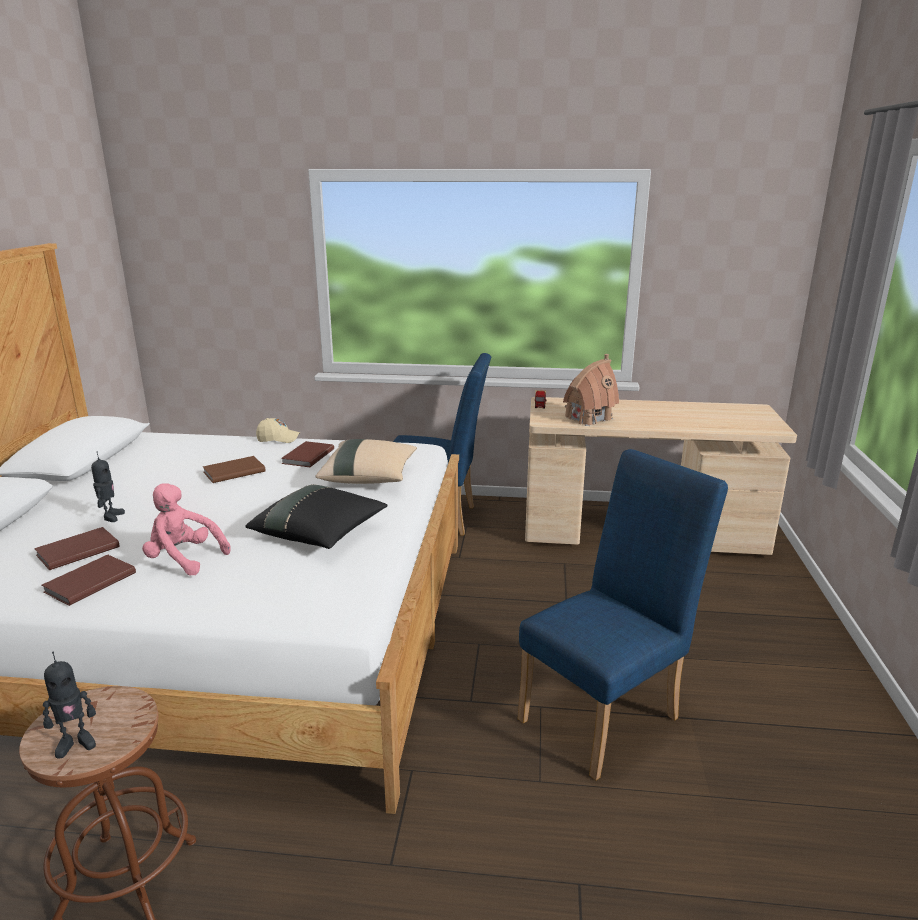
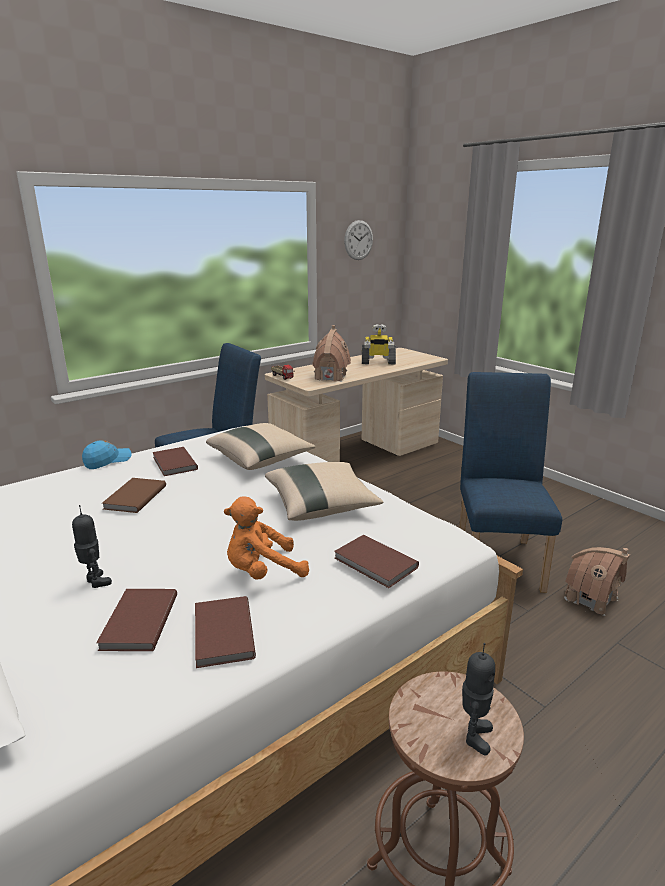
camera: 45 degrees left, 0 degrees up
(184, 559) = (262, 572): pink plush toy -> orange plush toy
(242, 593) = (375, 564): none -> brown book
(278, 439) = (107, 461): beige cap -> blue cap
(320, 534) = (321, 506): black pillow -> beige pillow
(639, 824) = (591, 599): none -> toy house
(685, 416) = (378, 362): none -> toy robot
(720, 246) = (358, 240): none -> wall clock

